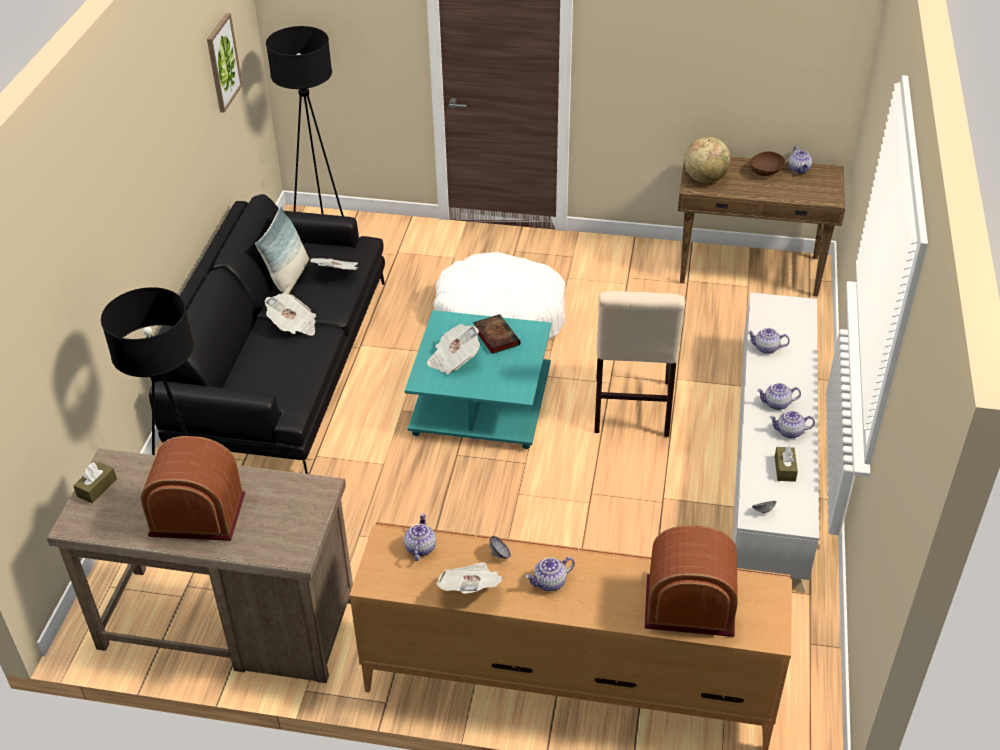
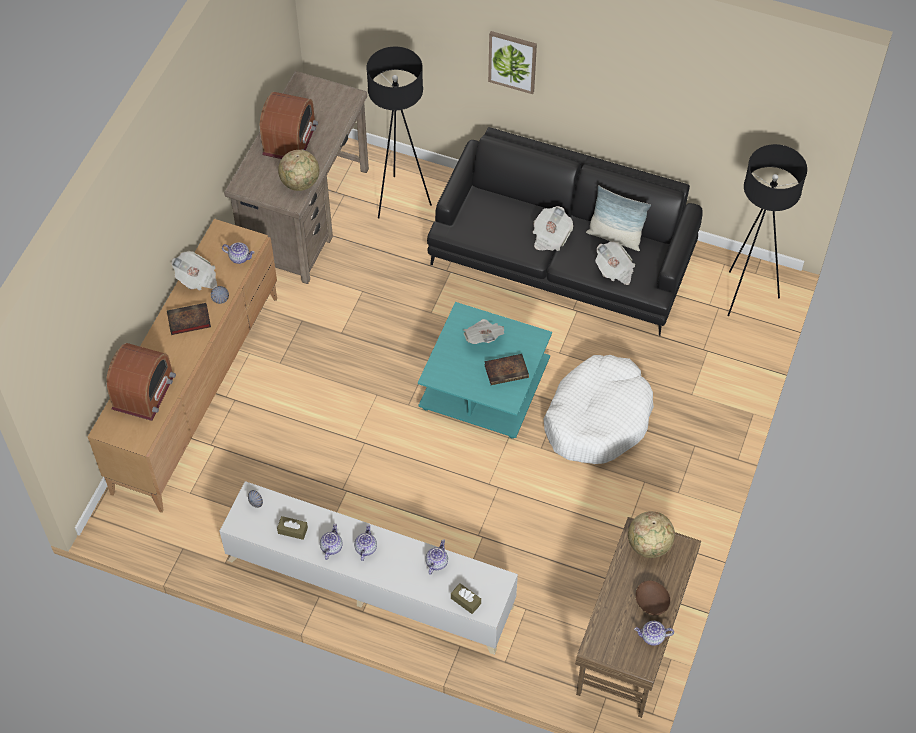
camera: 100 degrees right, 15 degrees up
(97, 488) = (329, 91): brown tissue box -> brown tissue box (465, 601)
(223, 62) = (740, 113): picture -> picture (512, 61)
(285, 486) = (300, 183): none -> globe
(549, 583) = (188, 321): teapot -> book
(631, 411) = (449, 491): beige stool -> none

